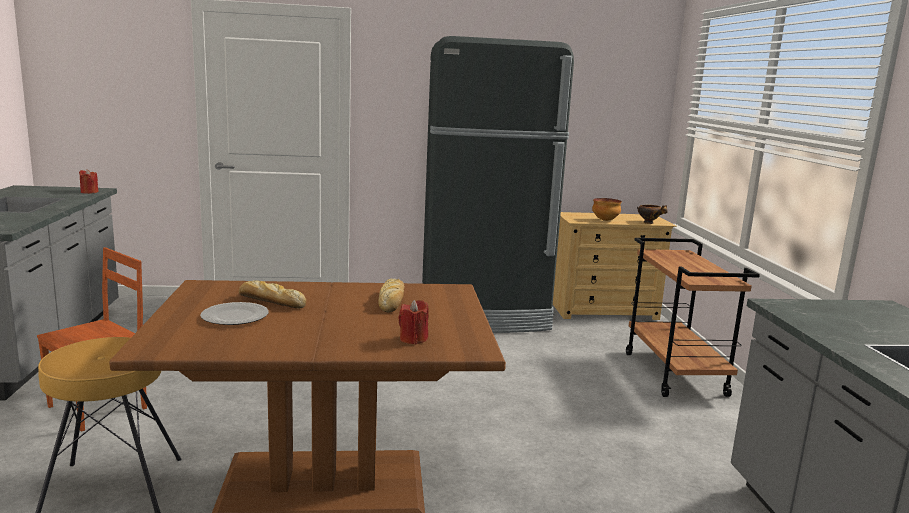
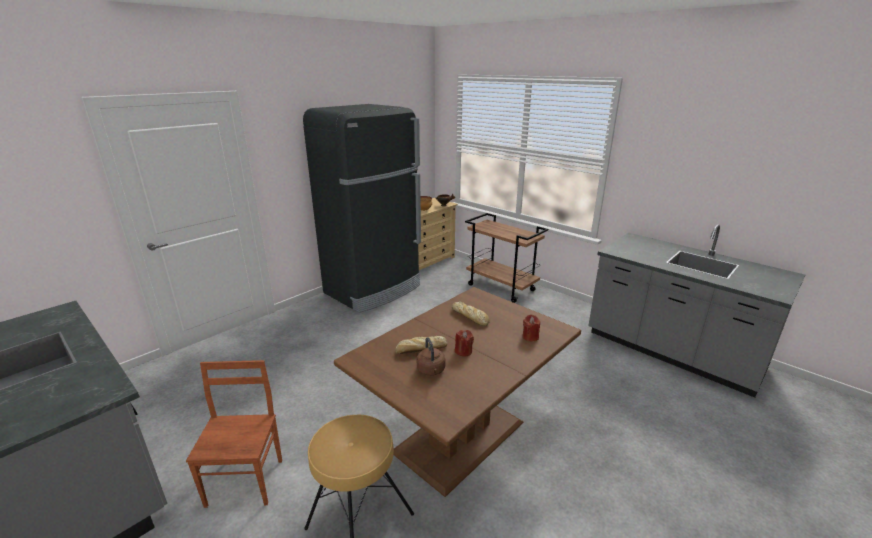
camera: 40 degrees left, 10 degrees up
(89, 192) = (63, 315): red candle -> red candle (463, 351)
(235, 317) = (431, 371): plate -> brown kettle

